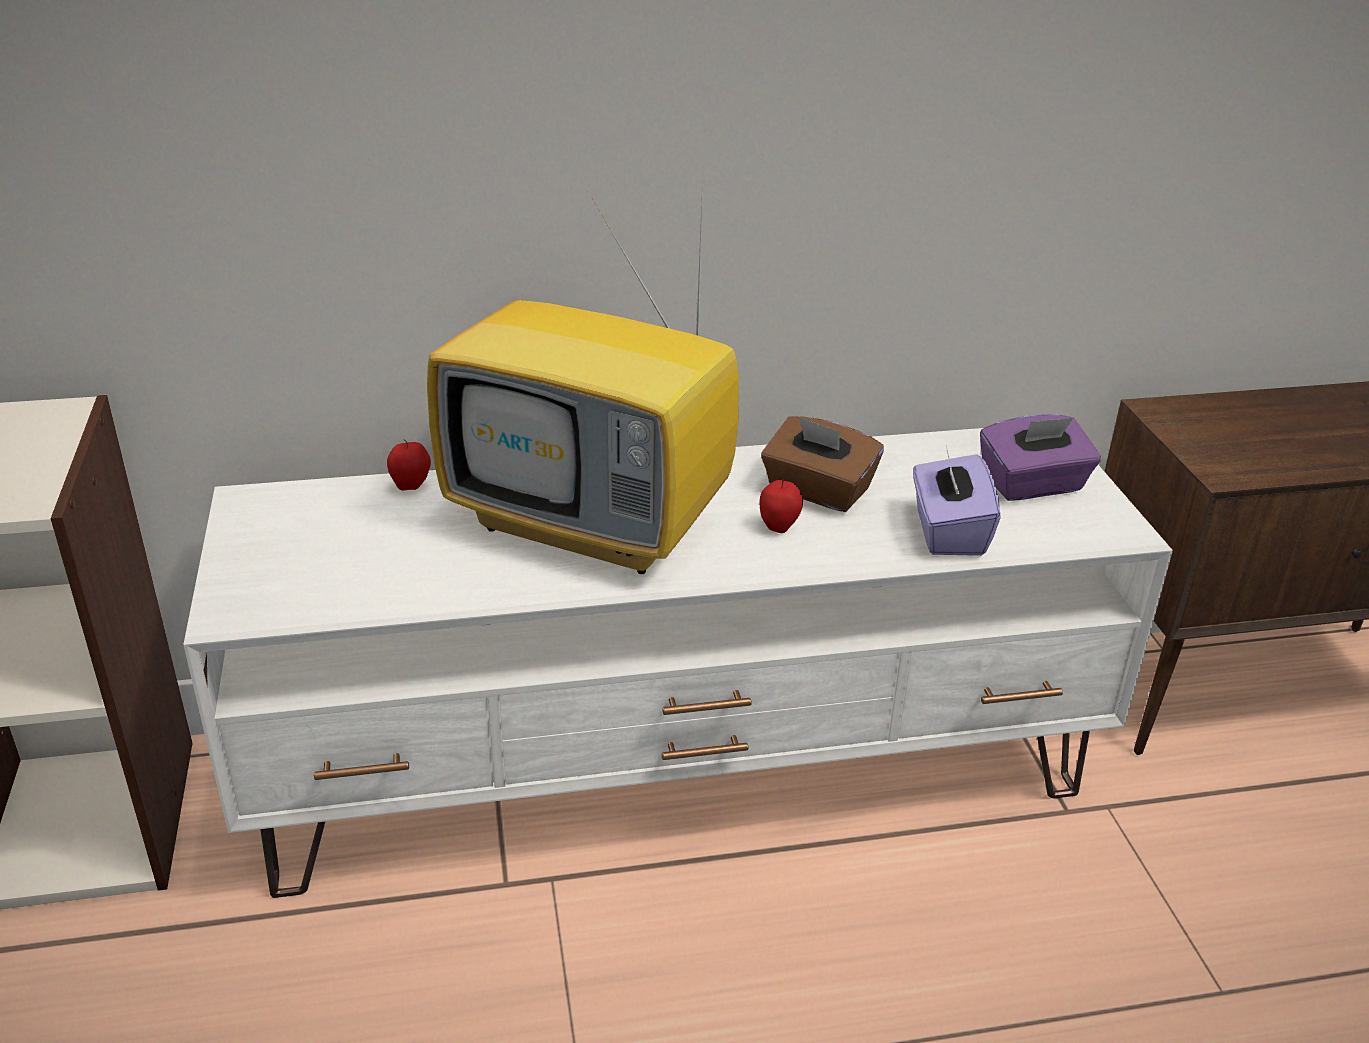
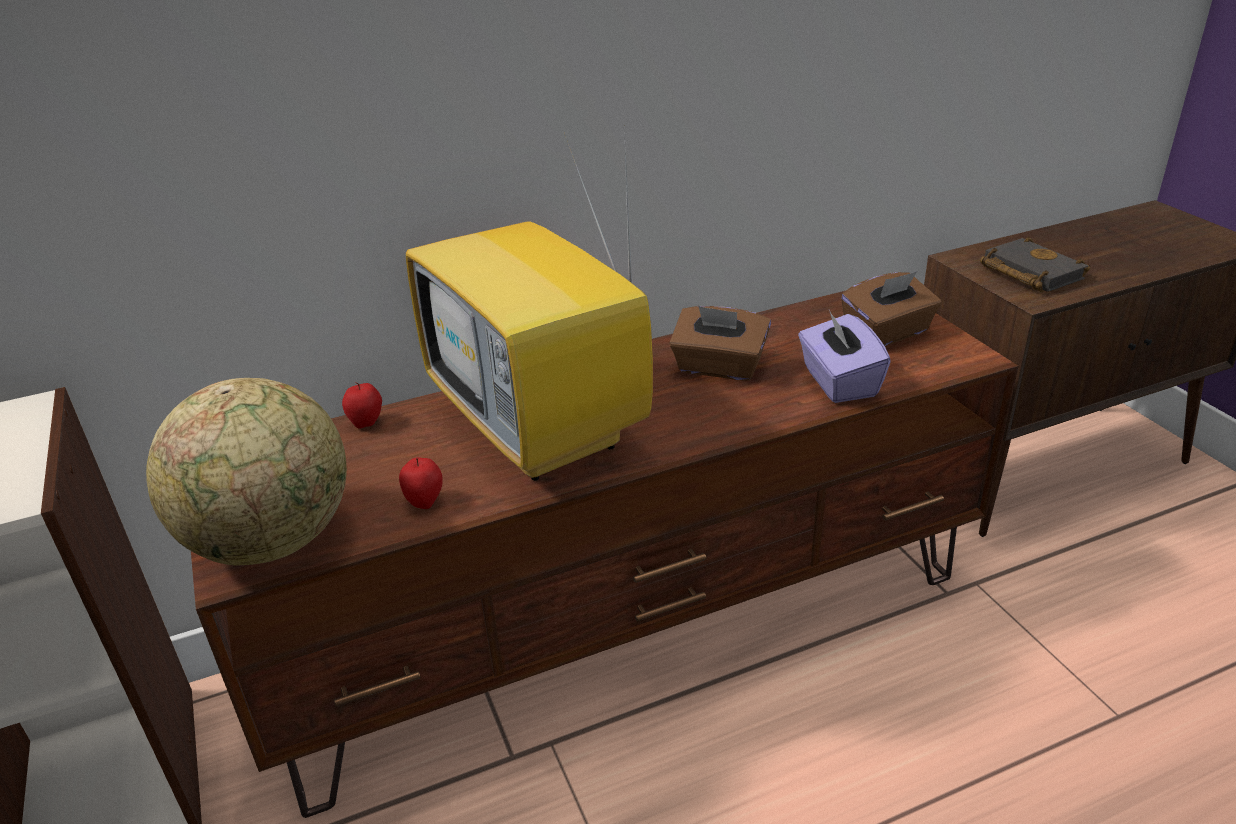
camera: 10 degrees left, 0 degrees up
(277, 592) = (273, 541): none -> globe
(595, 524) = (543, 428): television -> television turned 45 degrees clockwise
(680, 771) = (630, 625): white tv stand -> brown tv stand
(779, 527) = (700, 402): apple -> apple (425, 502)
(1033, 485) = (887, 333): purple tissue box -> brown tissue box
(1233, 440) = (1027, 272): none -> black book

